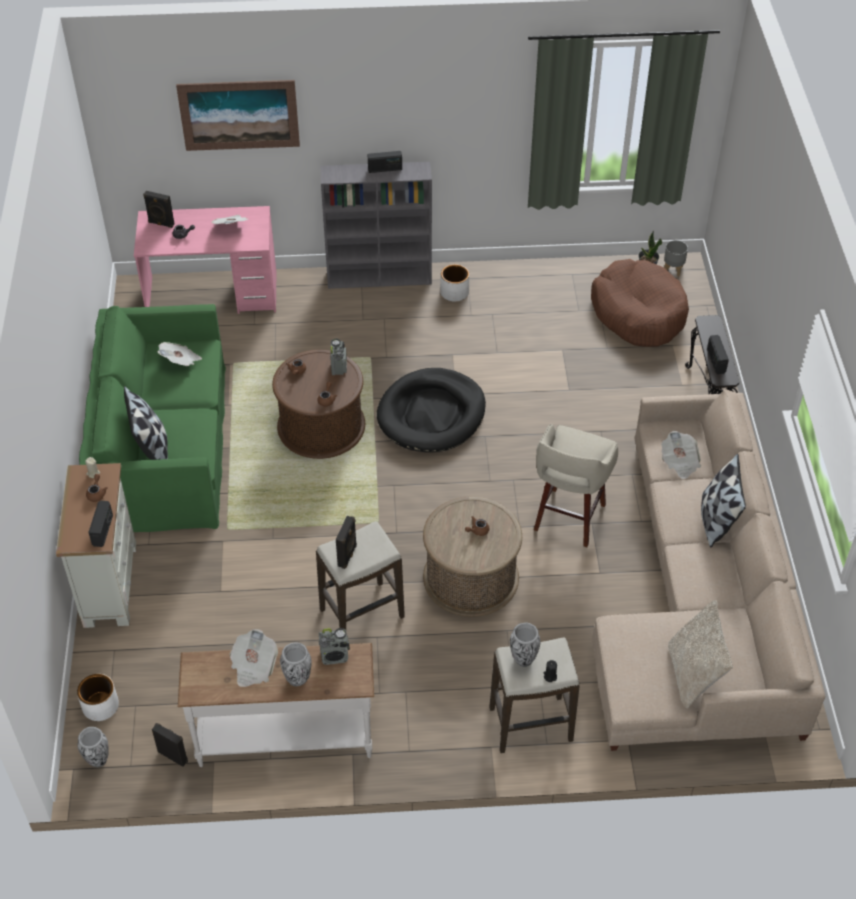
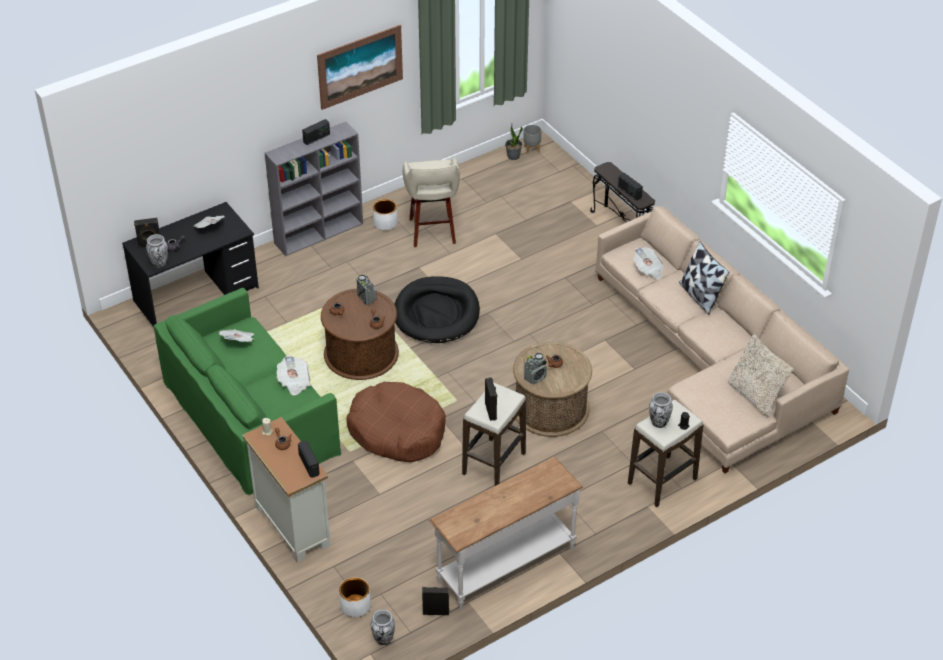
camera: 30 degrees left, 5 degrees down
(152, 449) = (270, 409): pillow -> none
(212, 295) = (196, 294): pink desk -> black desk
(239, 115) = (199, 130): picture -> picture (360, 66)
(253, 666) = (488, 505): newspaper -> newspaper (294, 382)
(297, 679) = (524, 498): vase -> vase (159, 264)
(335, 656) = (537, 474): radio -> radio (535, 377)
(568, 520) = (587, 344): beige stool -> beige stool (432, 233)
(638, 313) = (530, 188): brown dog bed -> brown dog bed (397, 431)

